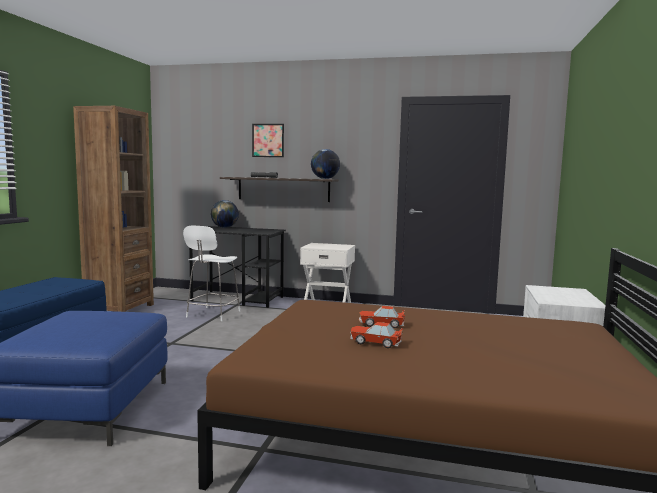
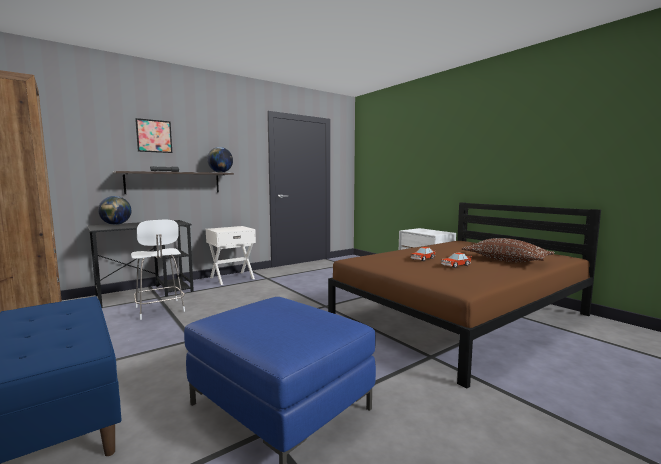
camera: 50 degrees left, 0 degrees up
(485, 364) = (506, 260): none -> brown pillow

